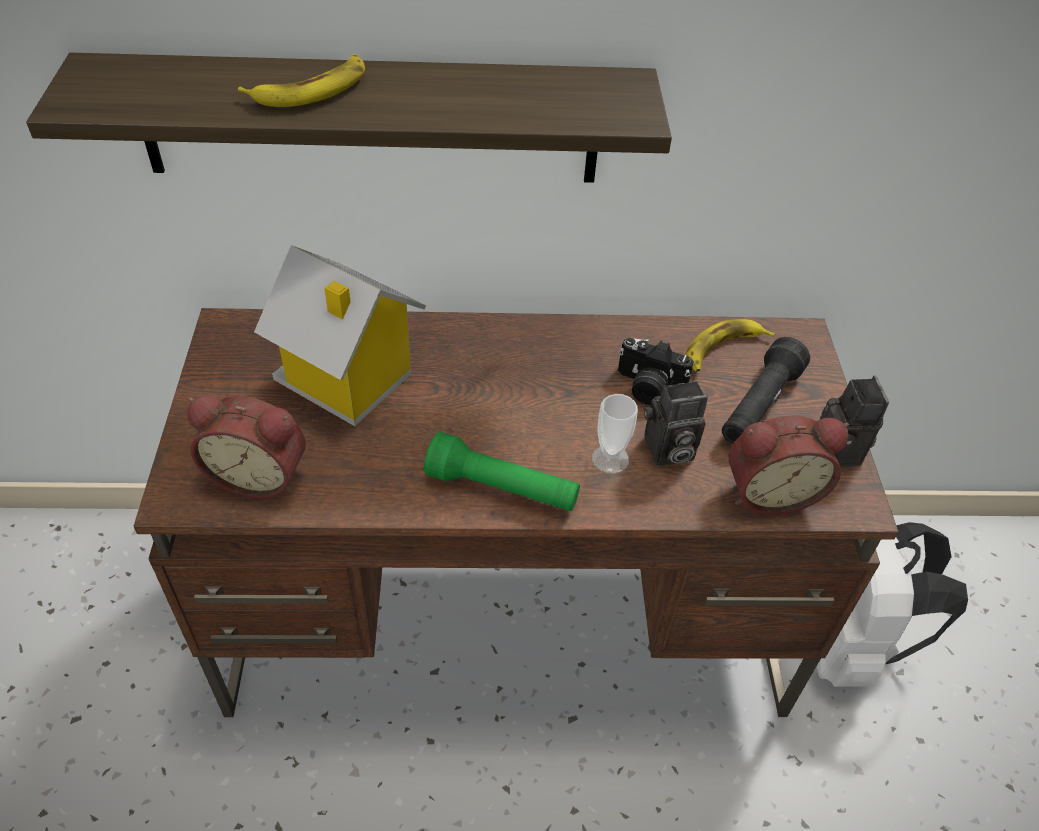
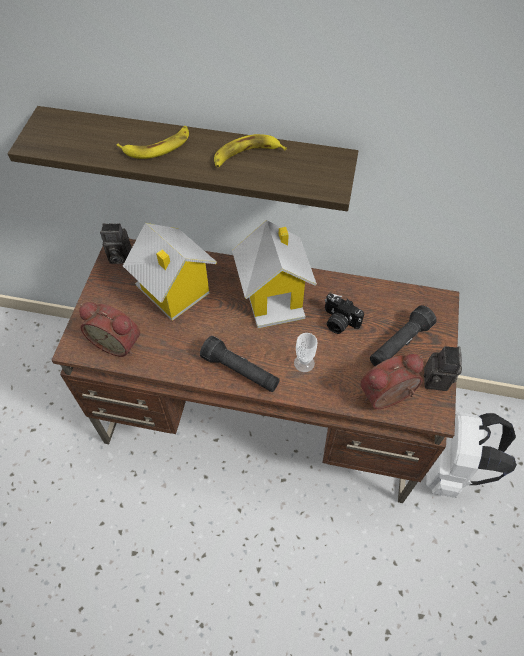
camera: 15 degrees right, 10 degrees up
(502, 489) = (240, 371): green flashlight -> black flashlight
(526, 364) = (274, 296): none -> toy house
(667, 451) = (337, 363): camera -> camera (118, 257)
(723, 350) = (390, 304): banana -> banana (246, 155)
(769, 491) = (388, 398): alarm clock -> alarm clock turned 150 degrees clockwise

